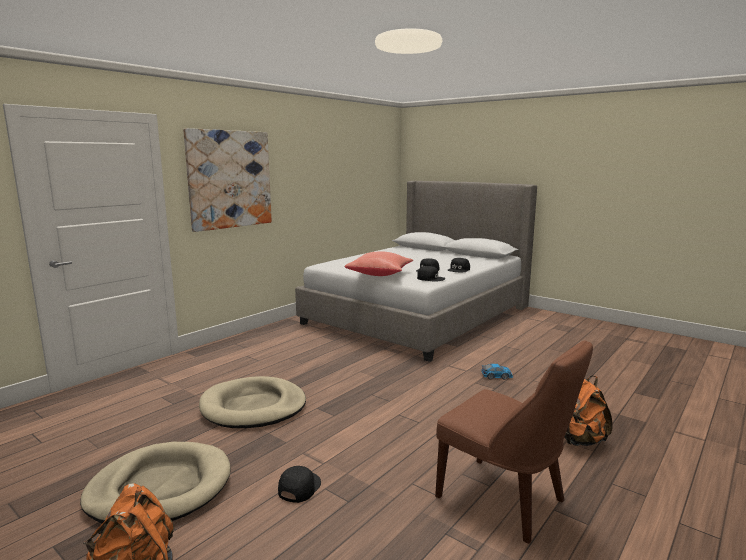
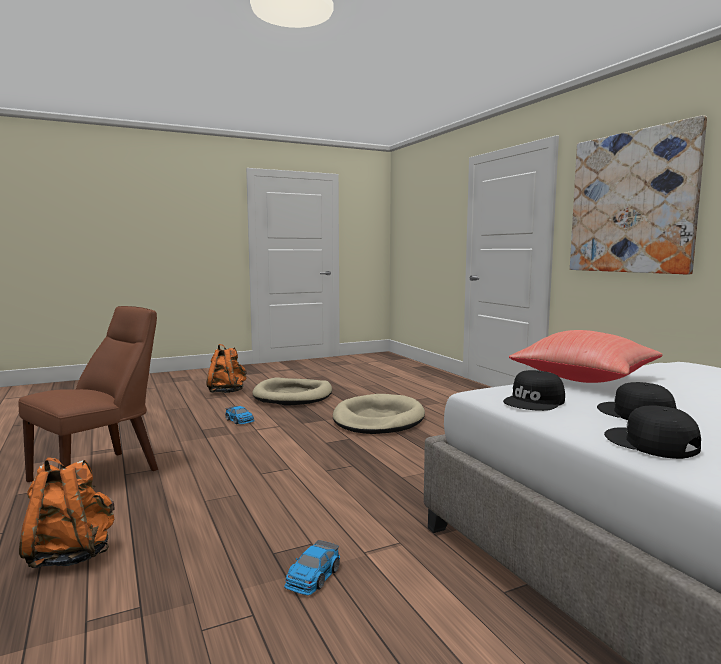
camera: 115 degrees right, 5 degrees down
(299, 487) = (239, 420): black cap -> toy car
(505, 501) = (100, 474): brown chair -> brown chair turned 150 degrees clockwise

